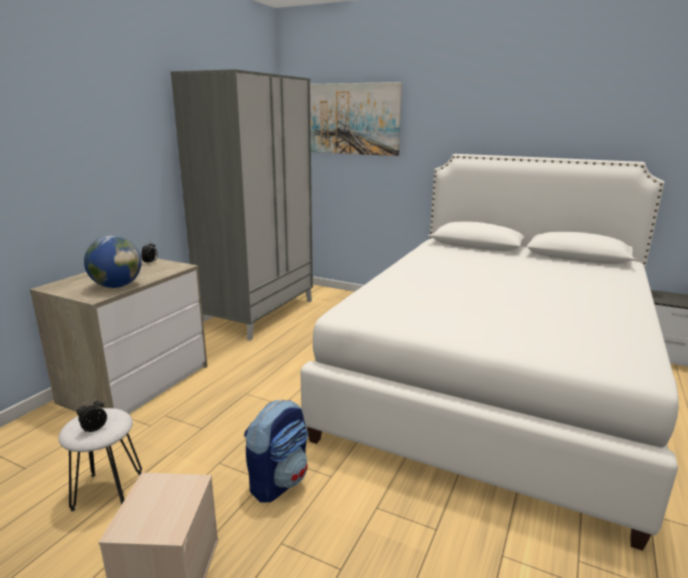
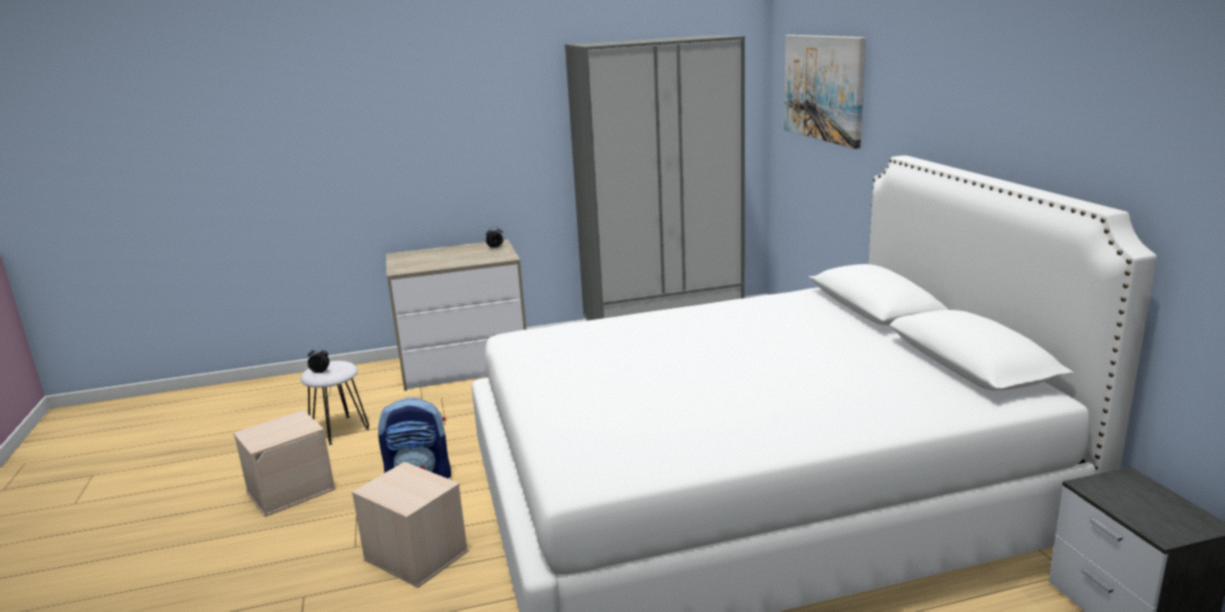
camera: 50 degrees right, 0 degrees up
(117, 286) = (429, 264): globe -> none
(399, 537) = (414, 555): none -> beige storage box

